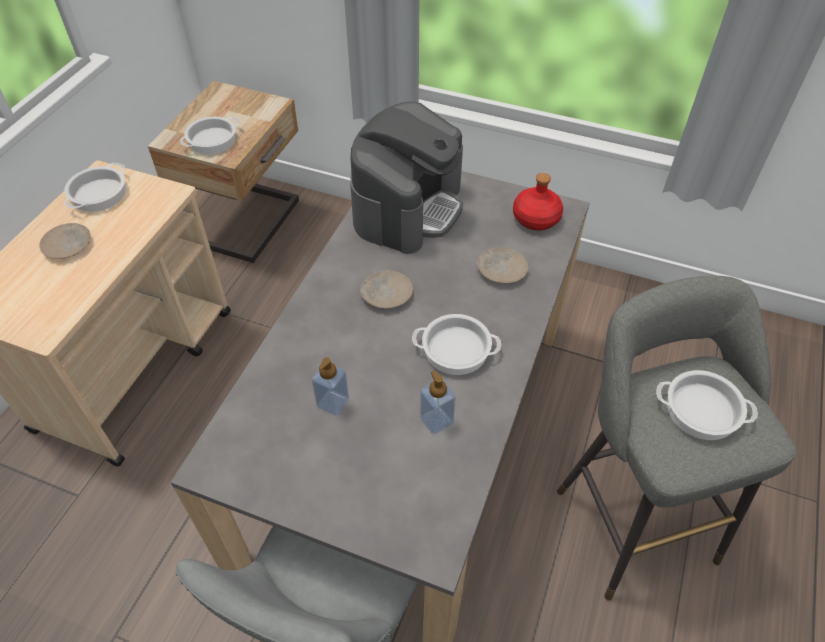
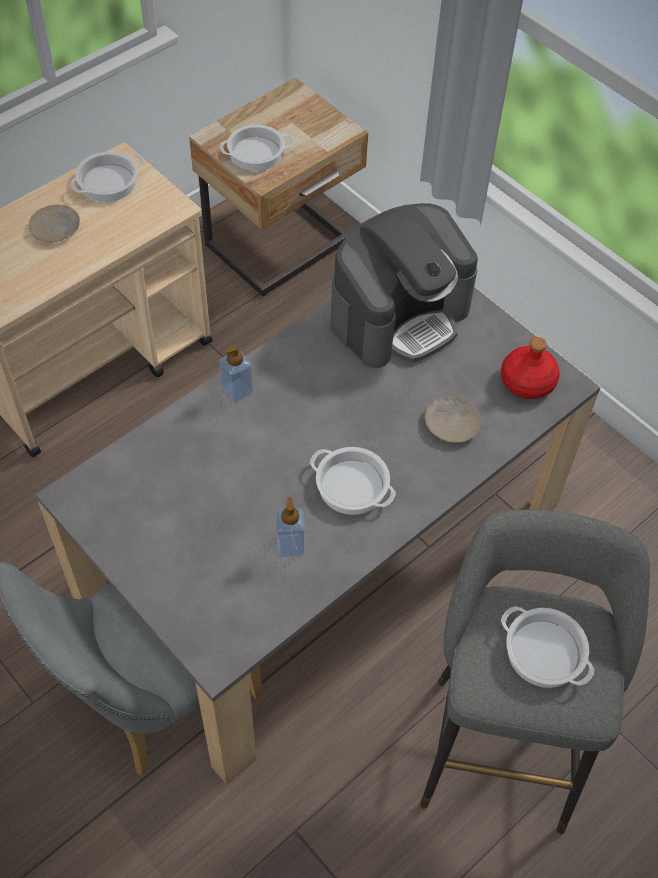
camera: 25 degrees right, 5 degrees up
(333, 402) = (208, 486): soap dispenser -> soap dispenser (237, 390)
(386, 294) = (320, 400): beige plate -> none

